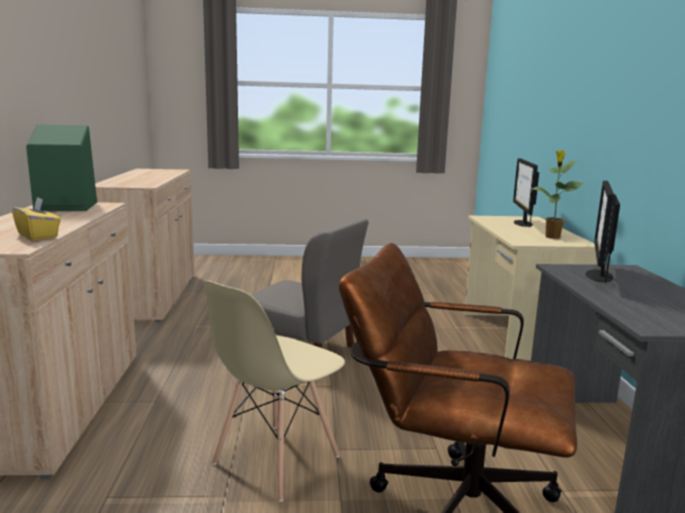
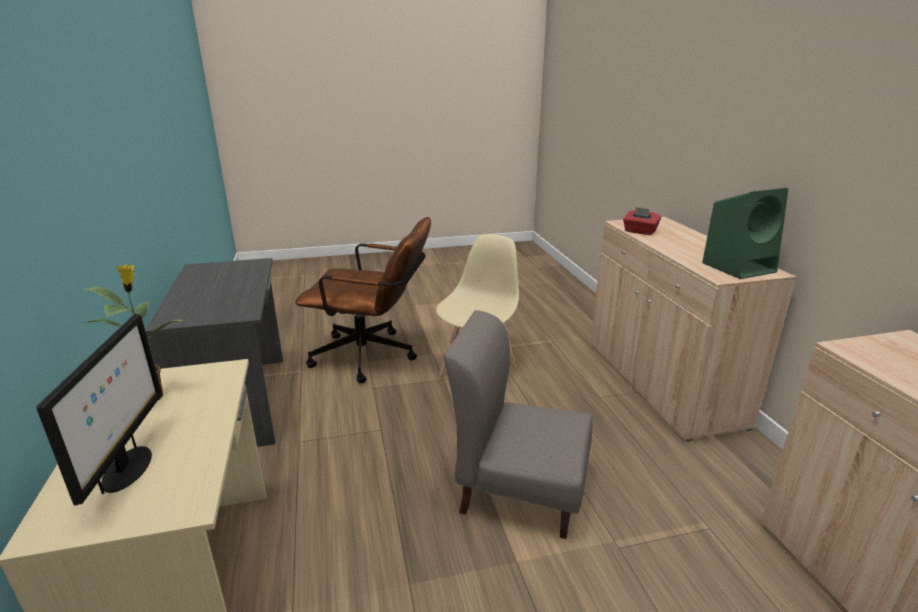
camera: 170 degrees right, 10 degrees up
(38, 236) = (639, 232): yellow tissue box -> red tissue box
(598, 275) = (219, 306): monitor -> none

